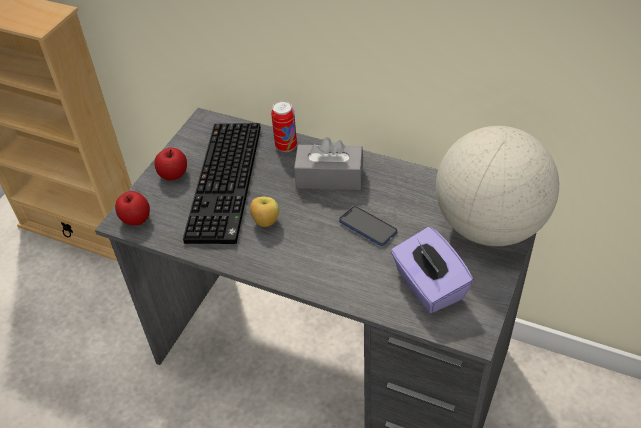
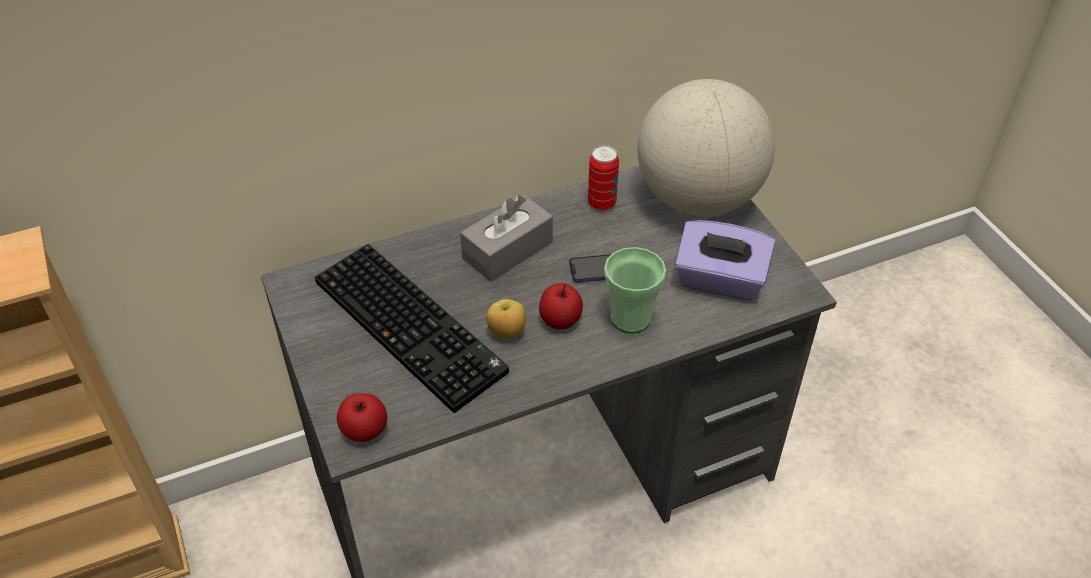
camera: 50 degrees left, 0 degrees up
(173, 174) = (339, 359): apple -> apple (560, 320)
(286, 146) = (422, 250): can -> can (602, 203)
(342, 266) = (630, 318): none -> cup

